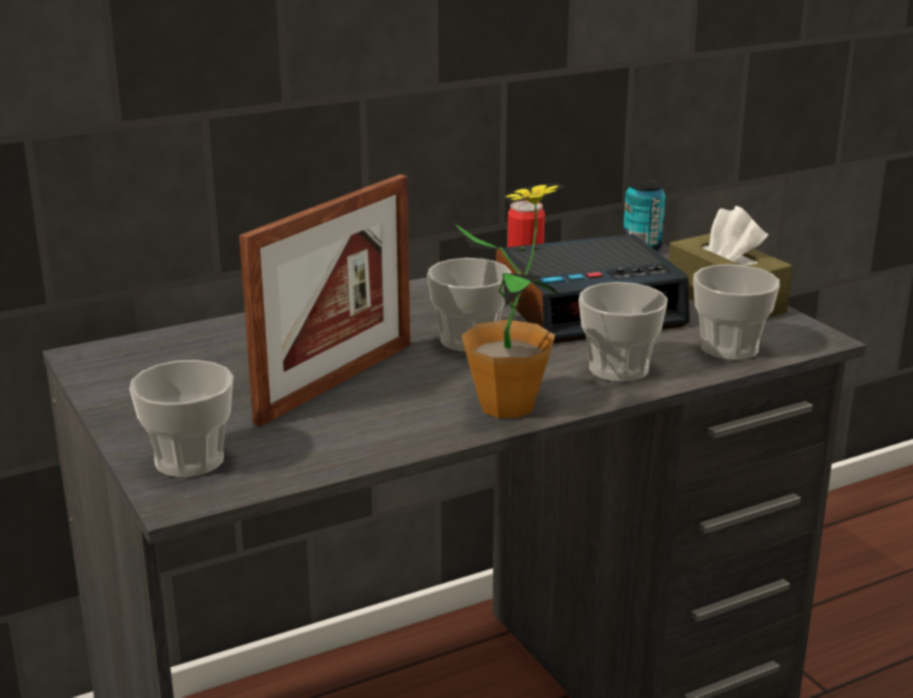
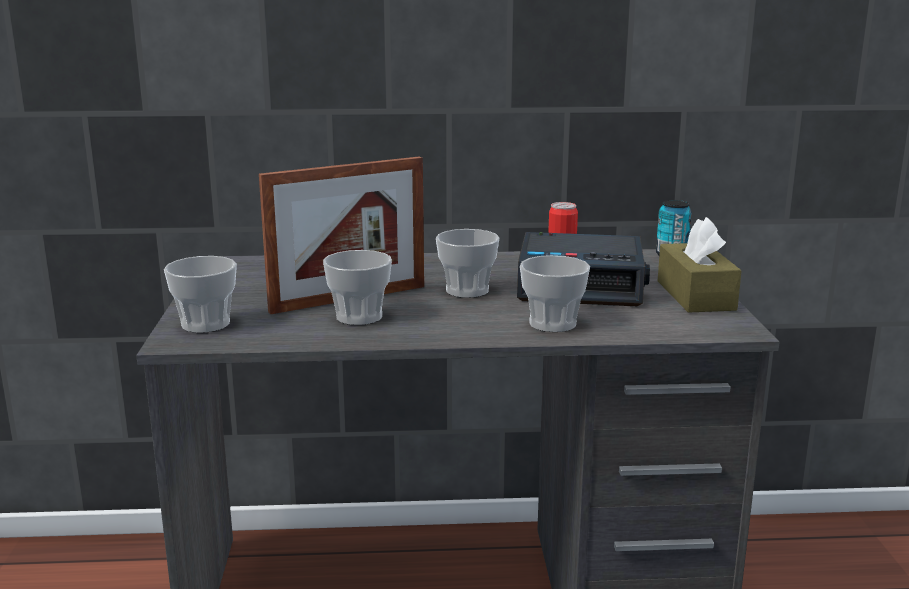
camera: 25 degrees right, 5 degrees down
(507, 406) = (443, 331): potted plant -> none
(729, 348) = (657, 325): cup -> cup (359, 317)

